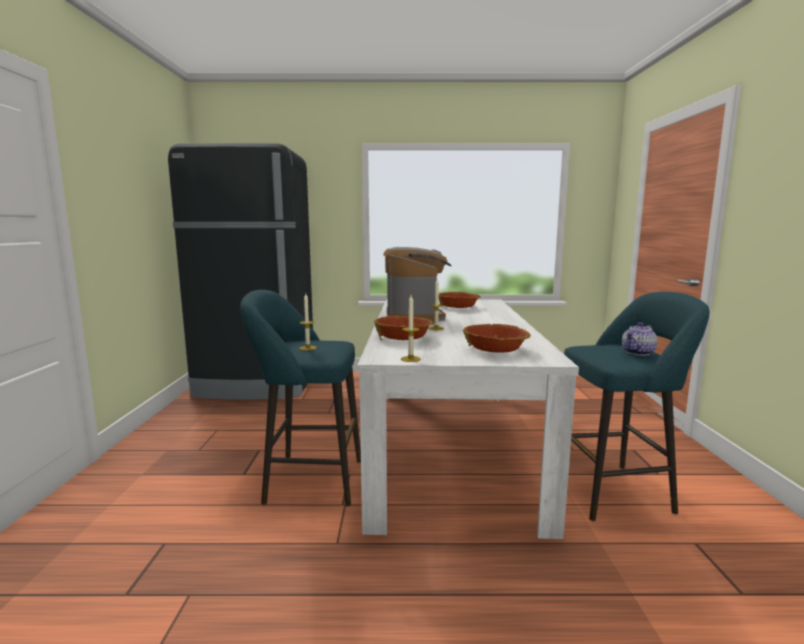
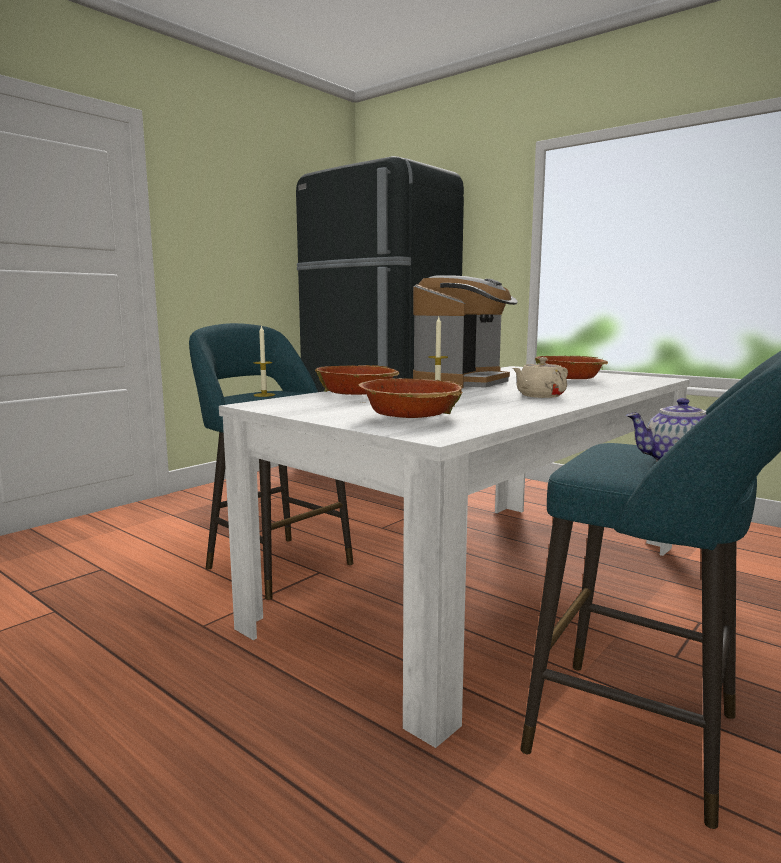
camera: 40 degrees right, 0 degrees up
(410, 359) = (282, 409): candle -> none
(490, 322) = (539, 396): none -> beige teapot

